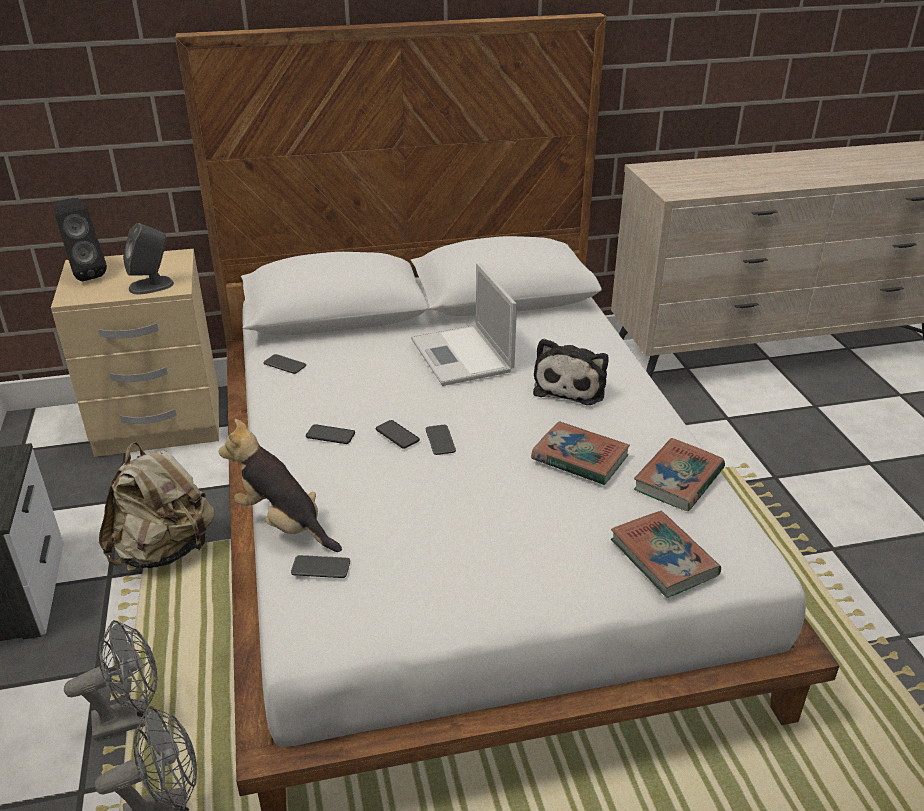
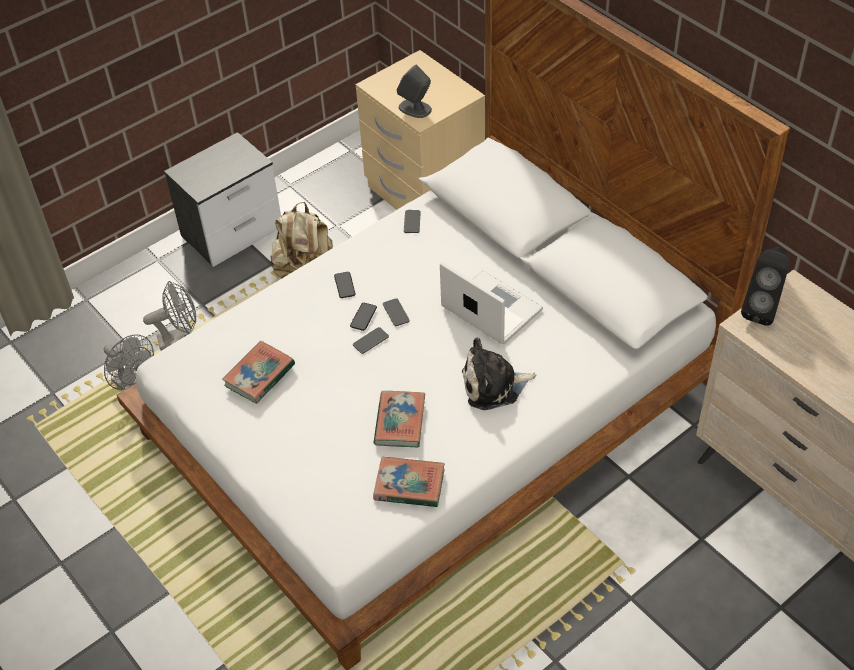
camera: 65 degrees right, 15 degrees up
(85, 274) = (407, 71): black speaker -> black speaker (762, 309)
(131, 717) = (180, 338): grey fan -> grey fan turned 60 degrees counterclockwise
(284, 523) = (247, 308): plush toy -> none
(321, 567) = (217, 342): phone -> phone (396, 313)
(463, 356) = (490, 308): laptop -> laptop turned 90 degrees clockwise
(663, 558) = (317, 500): book -> book (259, 375)

